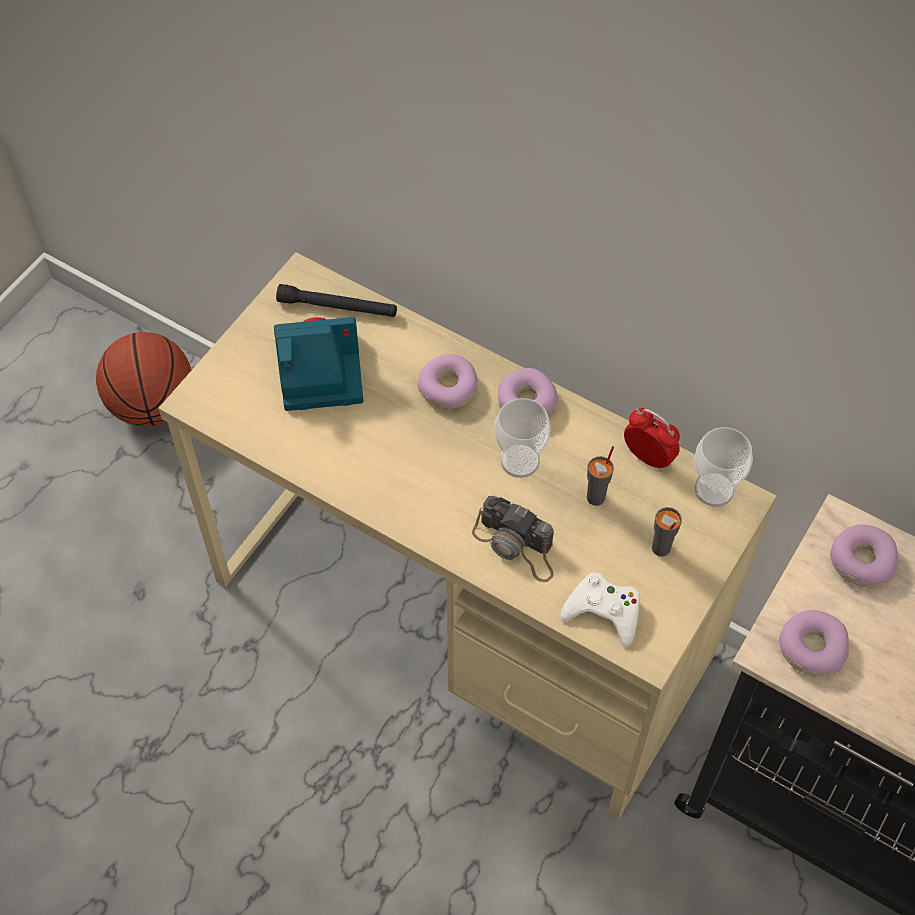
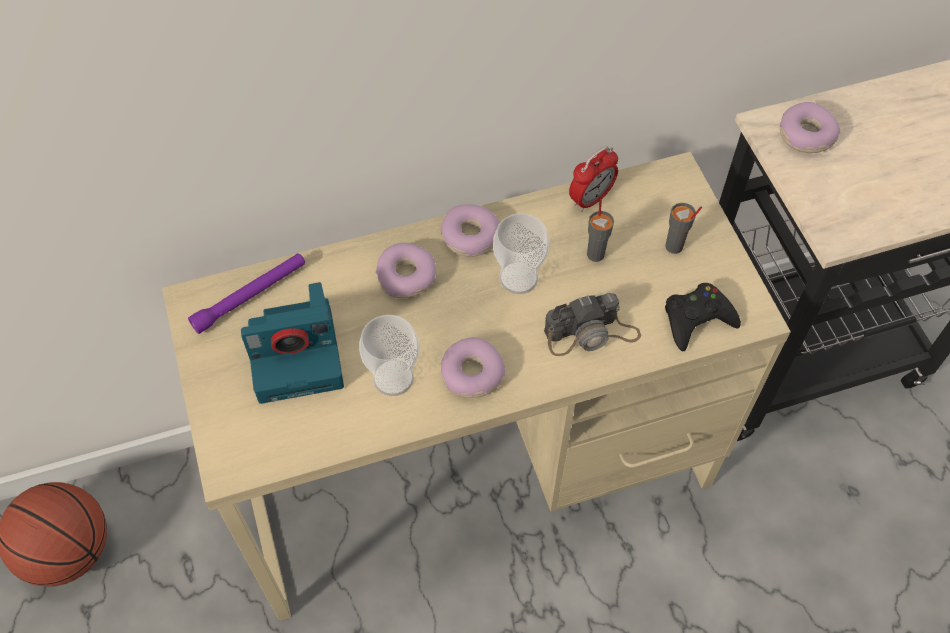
camera: 50 degrees left, 0 degrees up
(318, 372) = (298, 354): camera -> camera turned 135 degrees counterclockwise
(337, 307) = (250, 296): black flashlight -> purple flashlight
(603, 611) = (697, 319): white game controller -> black game controller
(648, 457) = (590, 199): alarm clock -> alarm clock turned 150 degrees clockwise
(714, 489) = (654, 181): cup -> cup (393, 378)
(811, 648) = (852, 211): donut -> donut (471, 374)

